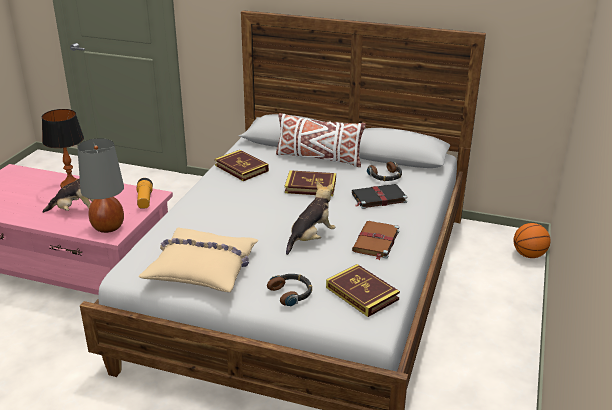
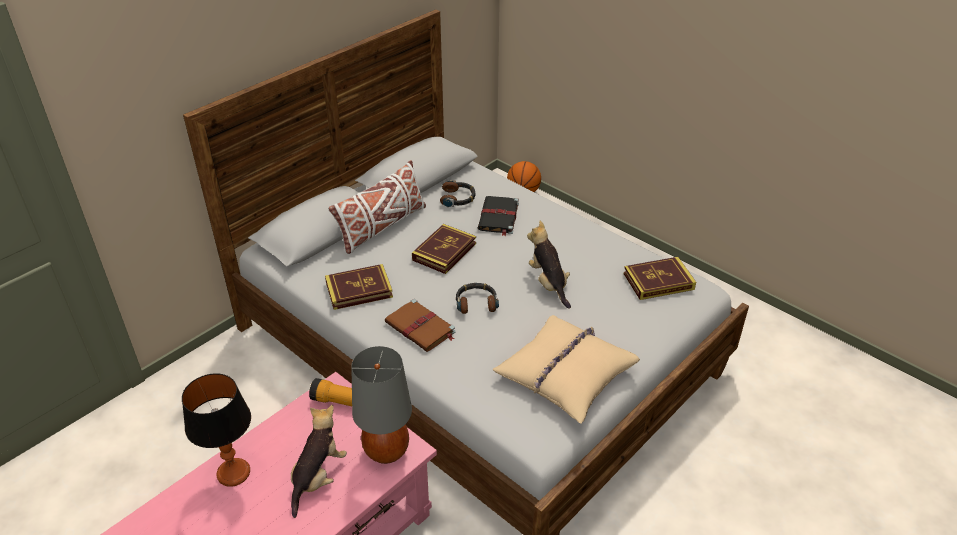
camera: 65 degrees left, 10 degrees up
(291, 293) = (640, 324): headphones -> headphones (476, 302)
(375, 242) = (578, 246): brown book -> brown book (421, 328)

